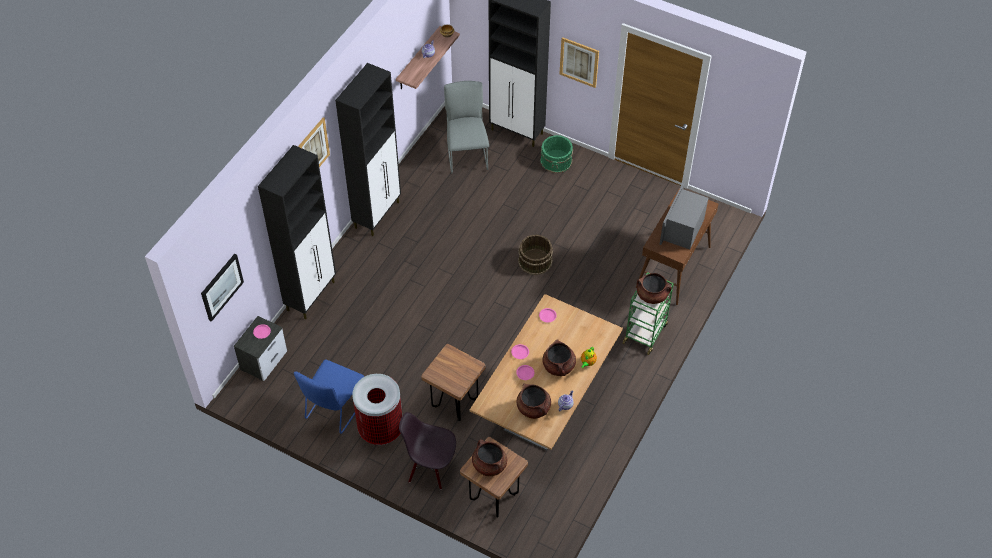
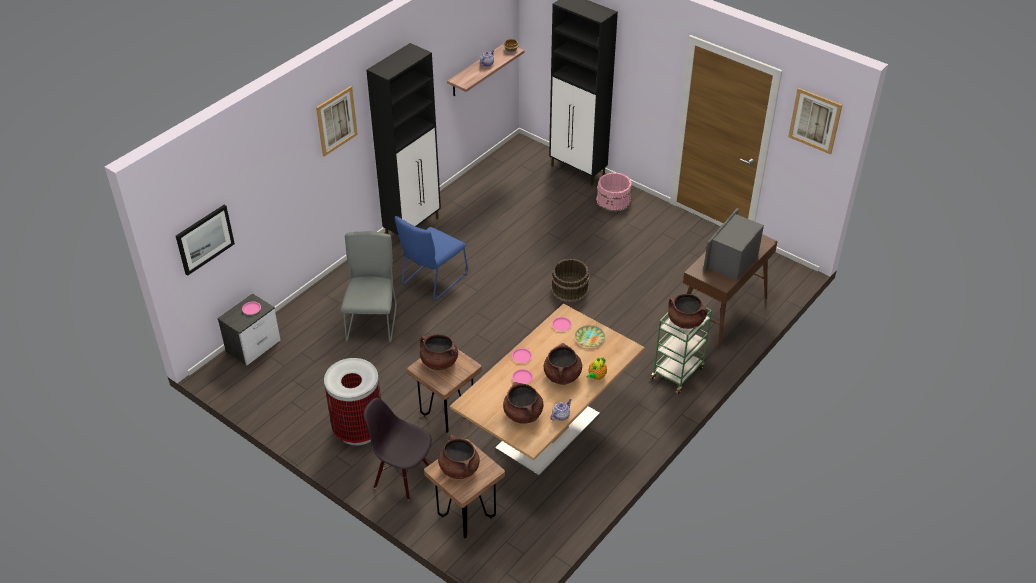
camera: 10 degrees right, 10 degrees down
(311, 295) = (322, 292): black cabinet -> none
(334, 409) = (314, 403): blue chair -> blue chair (432, 280)
(447, 366) = (439, 362): none -> brown cooking pot
(466, 153) = (520, 184): grey chair -> grey chair (372, 321)
(556, 161) = (614, 200): green bucket -> pink bucket
(574, 325) = (589, 338): none -> plate
(579, 62) = (644, 85): picture -> picture (815, 120)

